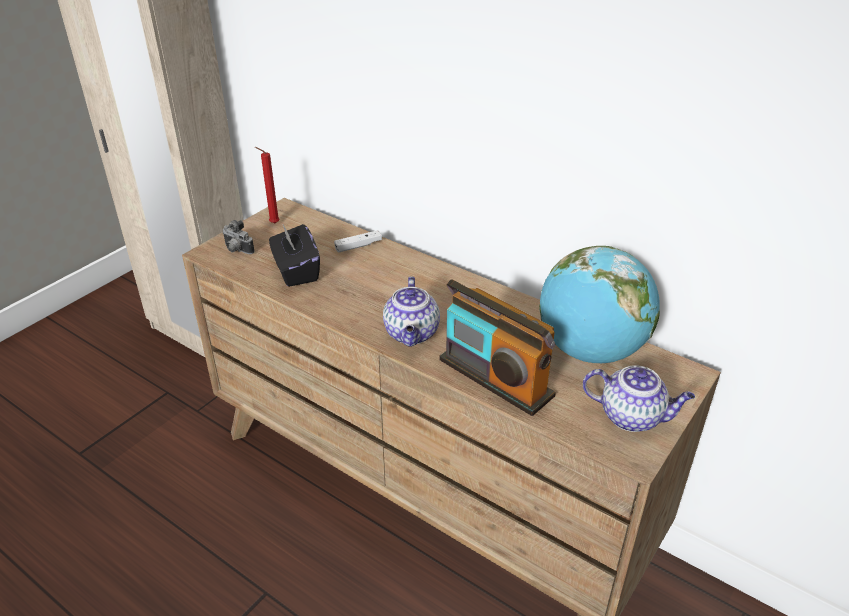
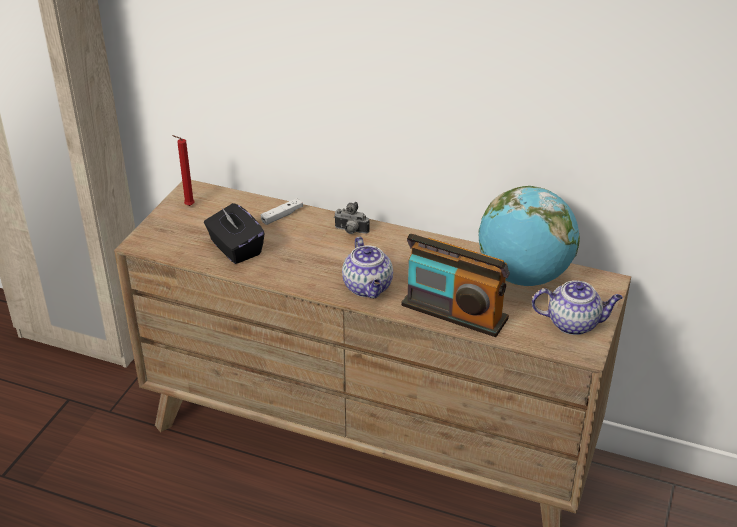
camera: 15 degrees left, 0 degrees up
(237, 250) = (167, 237): camera -> camera (350, 231)

